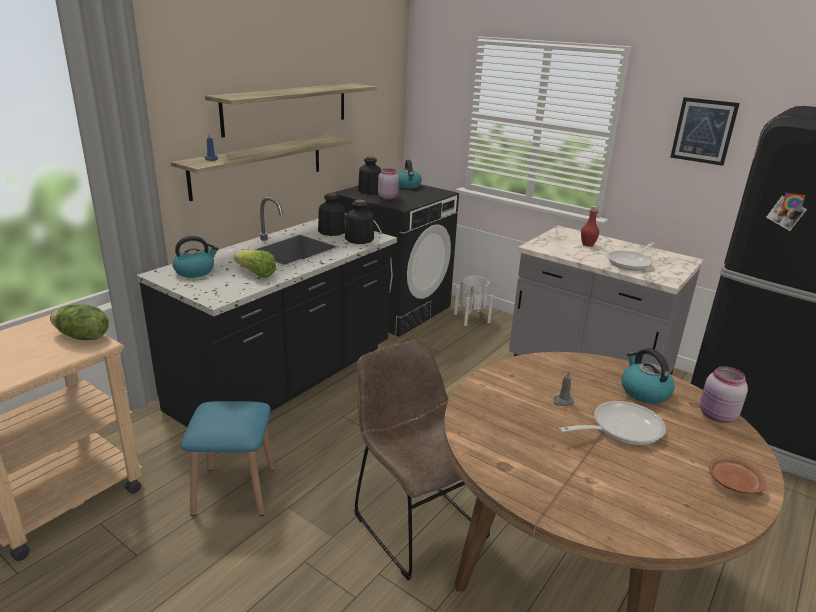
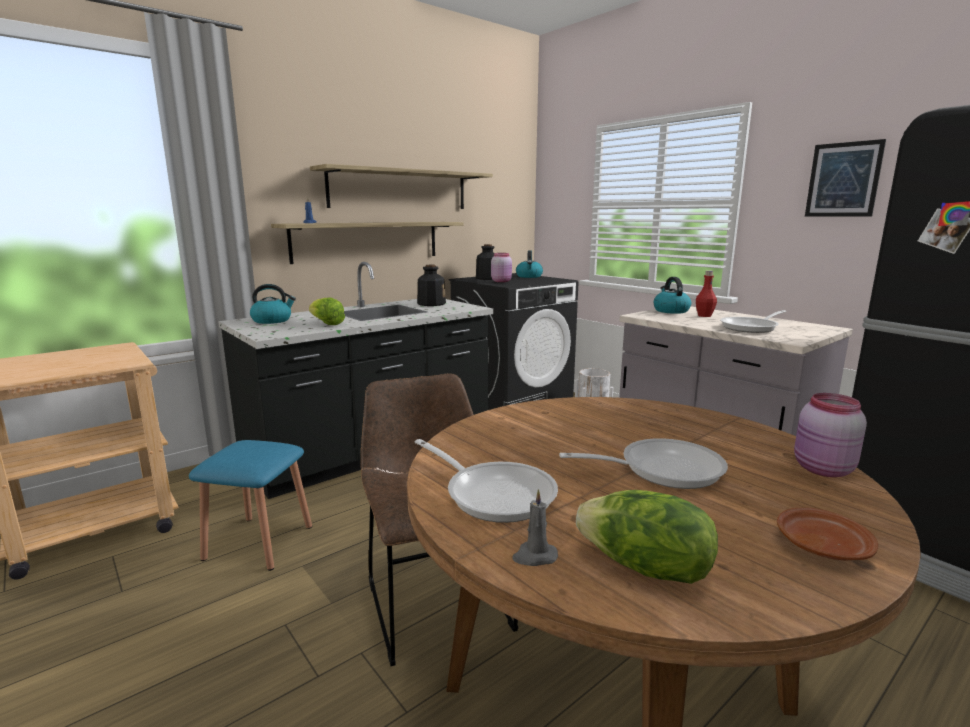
camera: 15 degrees right, 10 degrees down
(82, 337) = (123, 357): lettuce -> lettuce (645, 568)
(359, 239) = (453, 308): bottle -> none
(525, 465) = (494, 493): none -> frying pan
(562, 401) = (594, 438): grey candle -> grey candle (534, 556)
(644, 392) = (718, 438): kettle -> kettle (670, 311)

